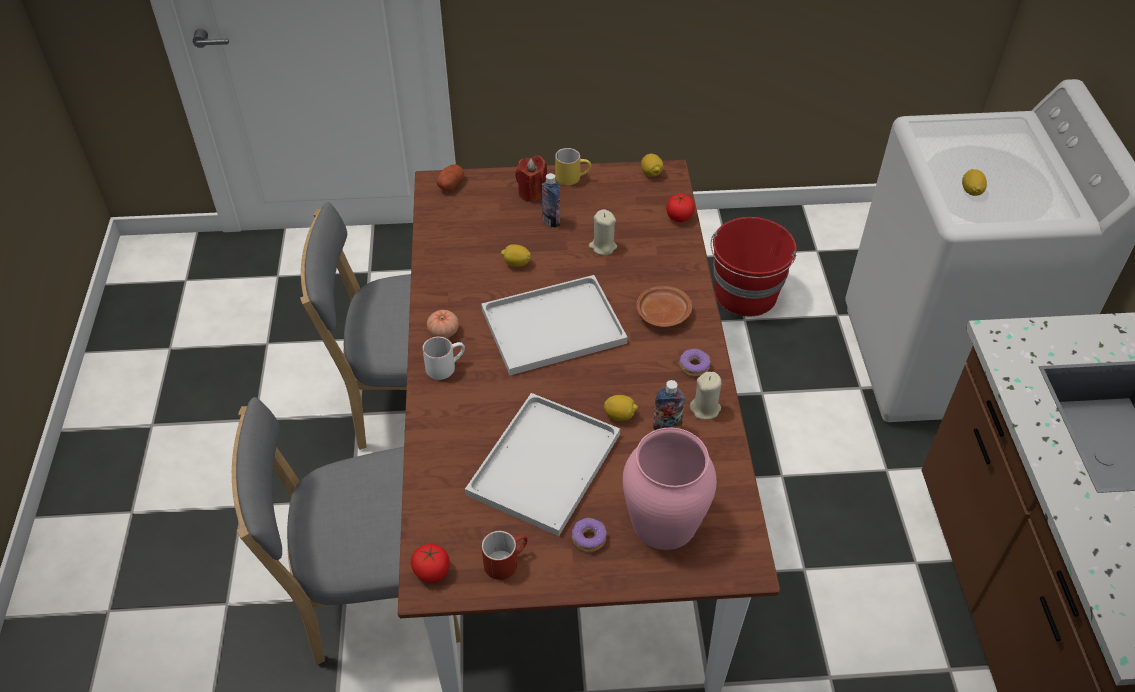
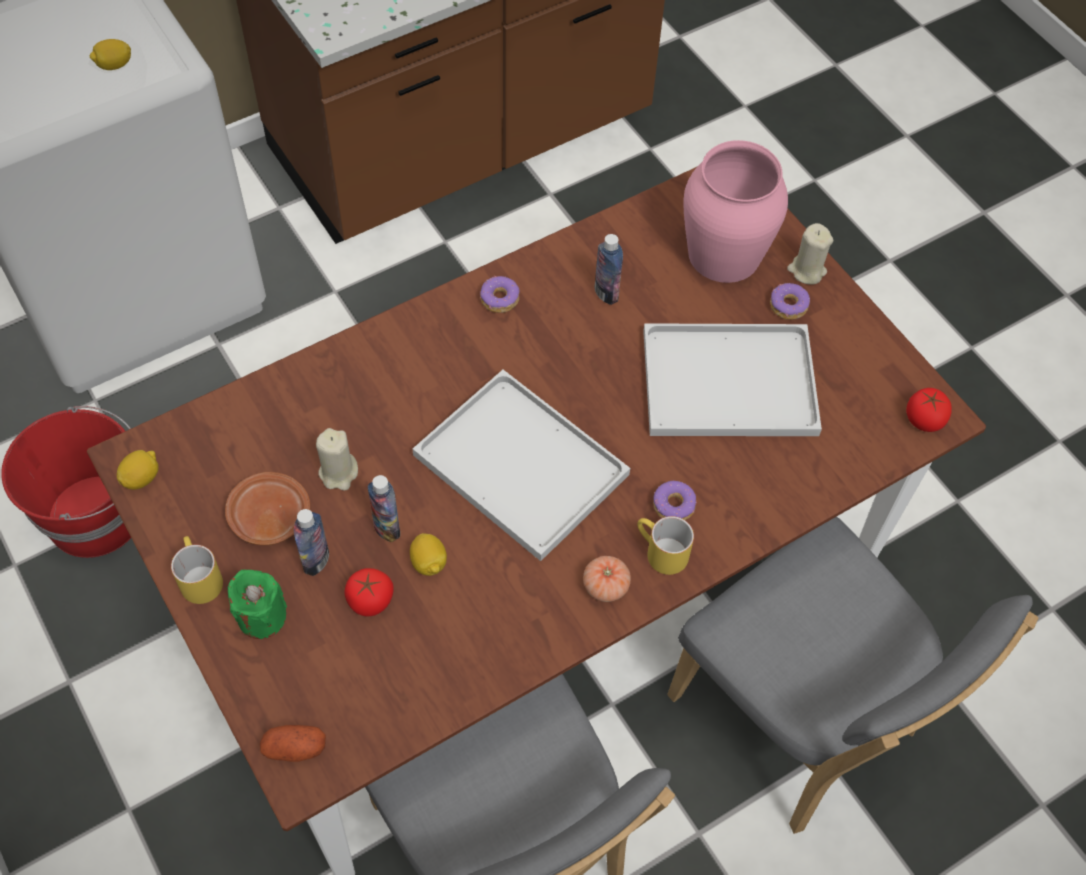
camera: 120 degrees left, 10 degrees up
(445, 366) = (659, 552): white mug -> yellow mug
(471, 387) = (674, 506): none -> donut
(506, 560) = (864, 362): red mug -> none
(532, 193) = (261, 616): red candle -> green candle
(551, 254) = (386, 528): none -> bottle
(620, 415) = (616, 341): lemon -> none
(663, 313) = (429, 359): brown plate -> brown plate (268, 516)
(679, 217) = (230, 407): tomato -> tomato (370, 600)
(705, 408) = (556, 269): beige candle -> beige candle (806, 270)

